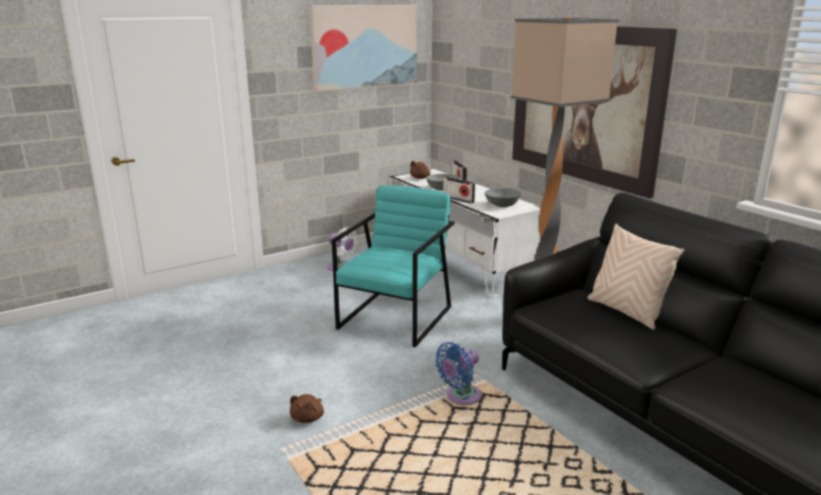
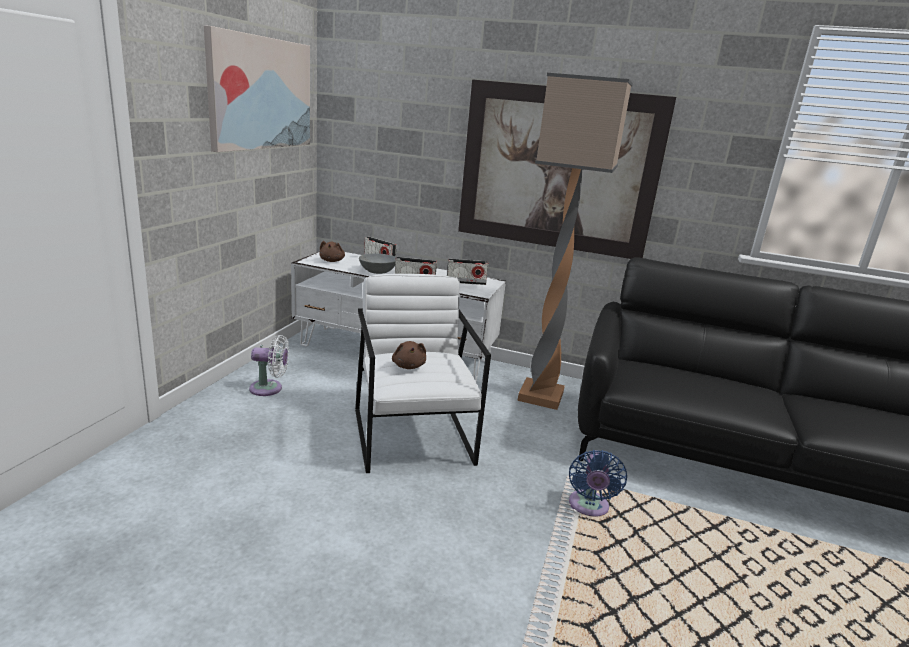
camera: 40 degrees left, 0 degrees up
(308, 417) = (487, 609): brown plush toy -> brown plush toy (408, 366)
(396, 317) = (413, 435): turquoise armchair -> white armchair
(502, 205) = (466, 282): grey bowl -> radio
(626, 311) = (691, 372): beige pillow -> none

